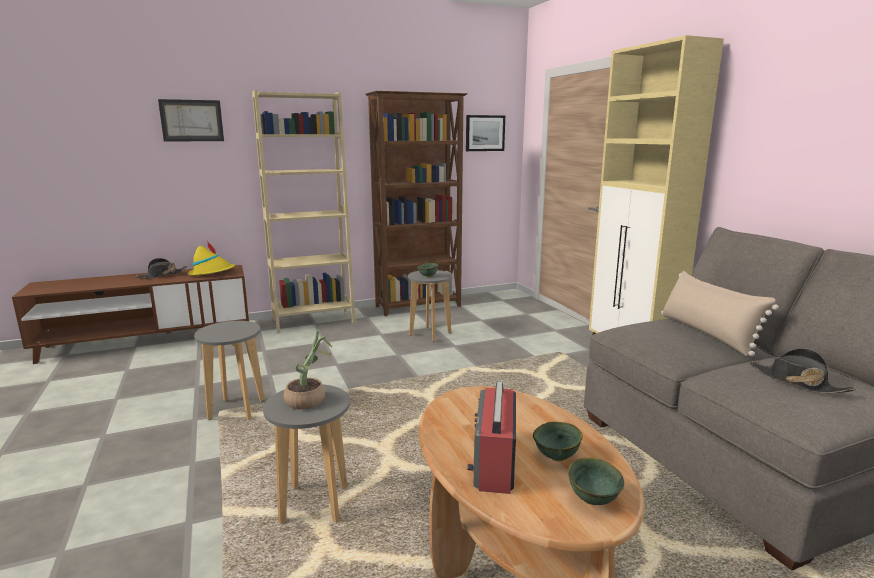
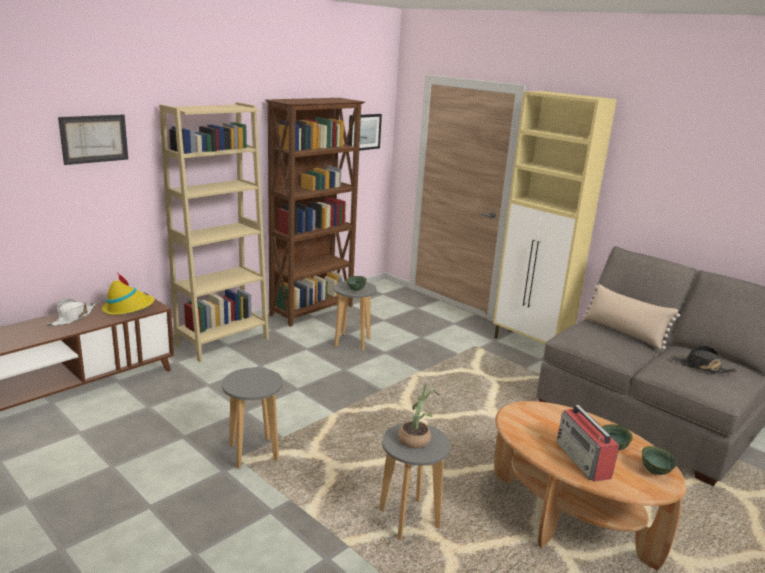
camera: 25 degrees left, 5 degrees up
(162, 275) = (72, 318): black hat -> white hat

